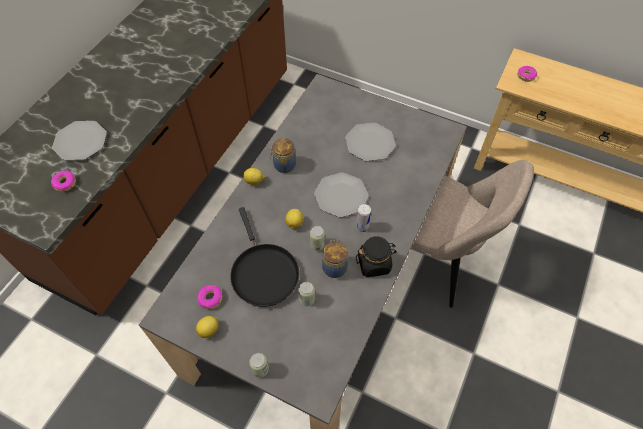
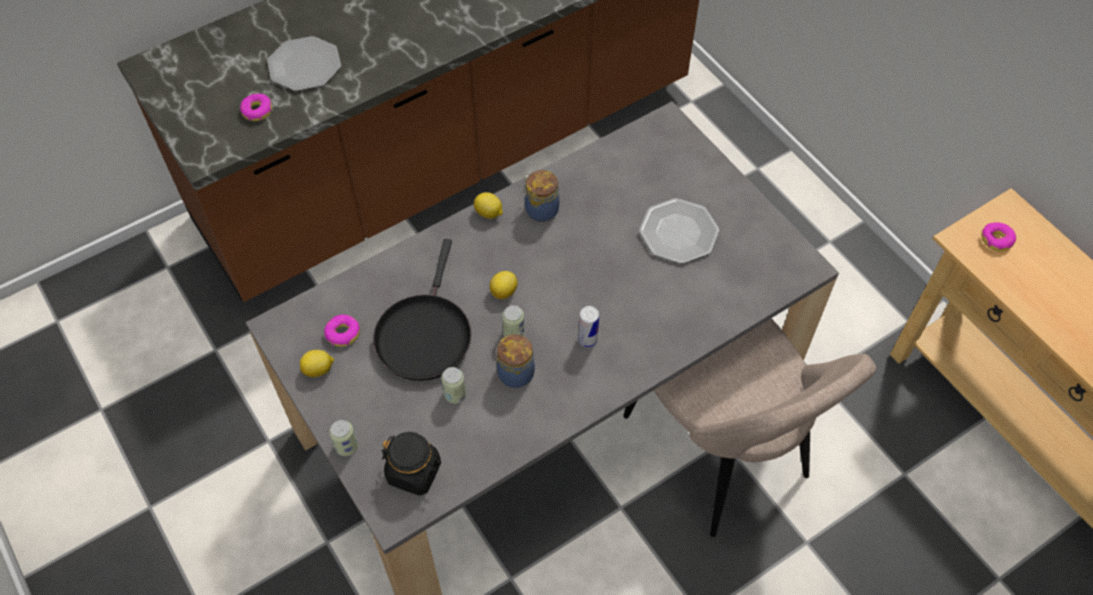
camera: 30 degrees right, 0 degrees up
(341, 195) = (588, 285): plate -> none
(374, 264) = (570, 394): black jar -> black jar (414, 472)

